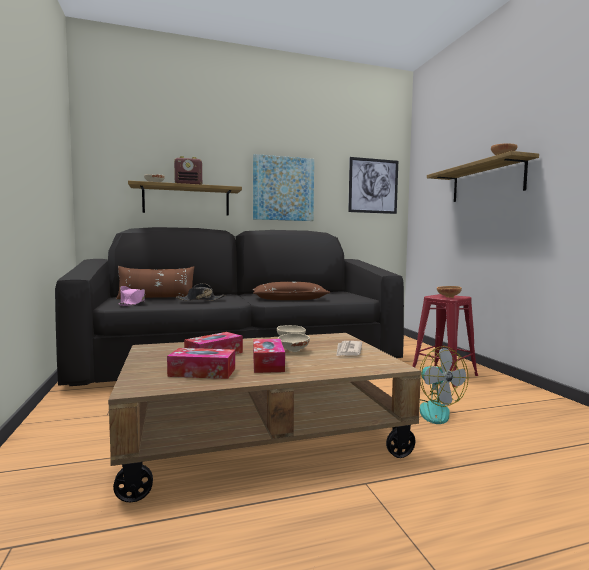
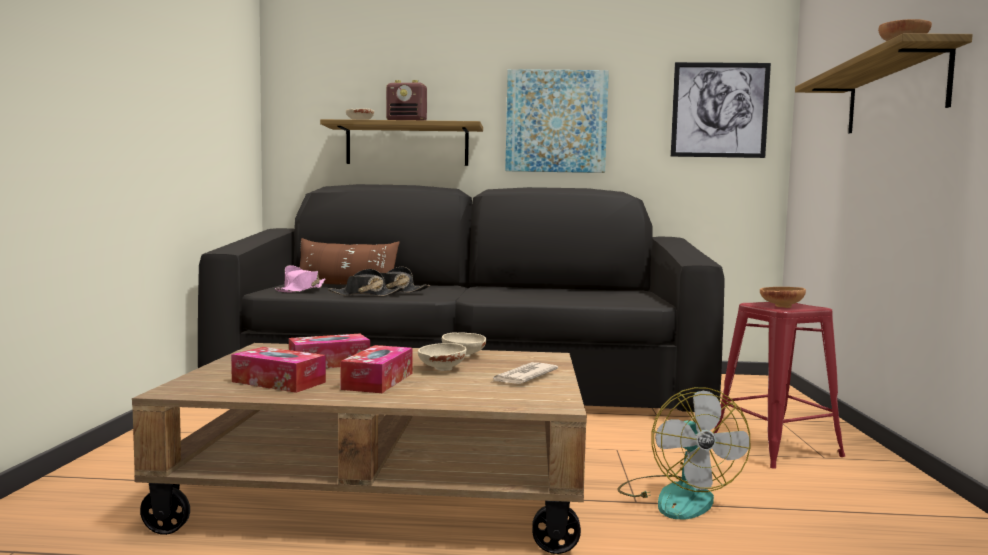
camera: 20 degrees right, 0 degrees up
(186, 304) = (365, 295): none -> black hat
(290, 299) = (528, 298): brown pillow -> none

